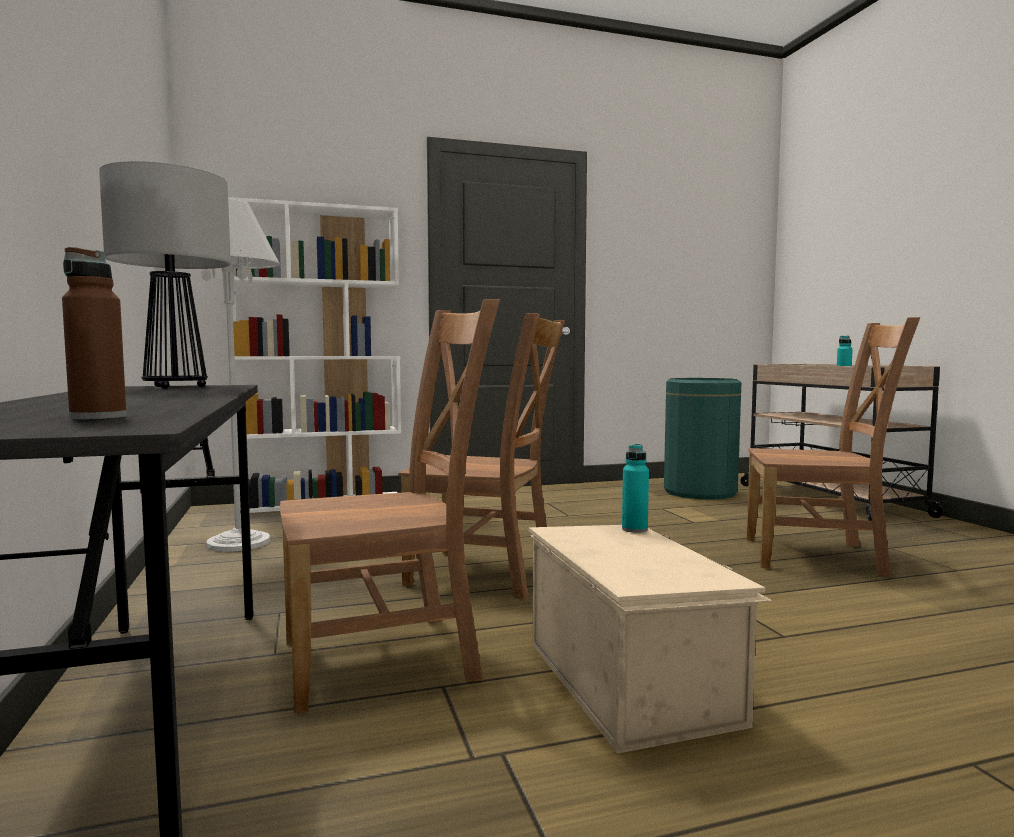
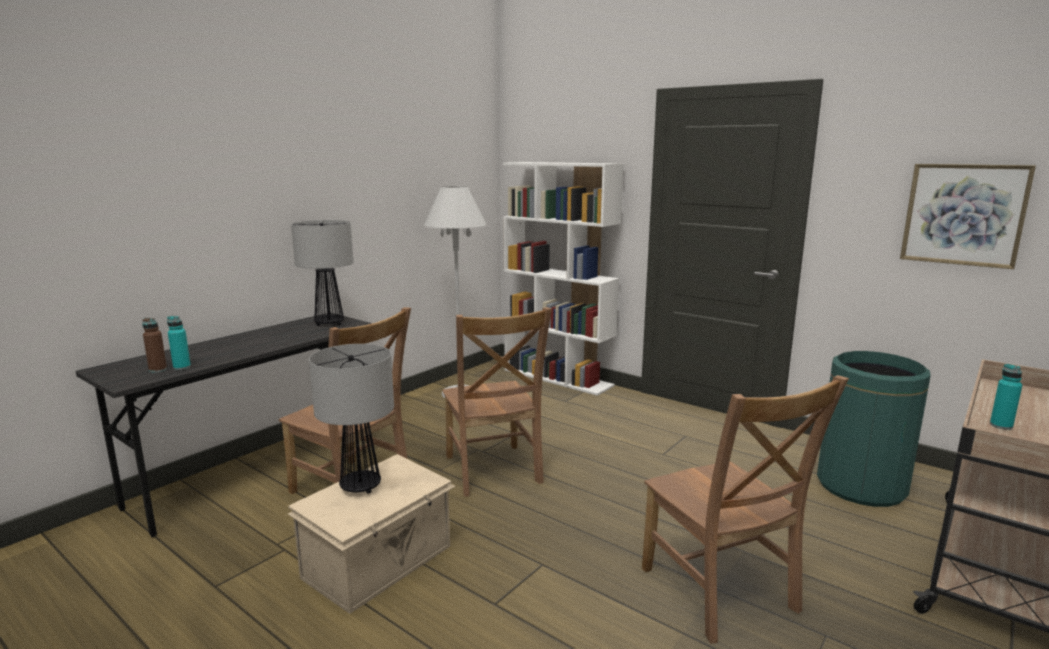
camera: 55 degrees right, 10 degrees up
(608, 553) = (360, 486): none -> table lamp
(634, 529) = (428, 482): turquoise bottle -> turquoise bottle (182, 367)
(690, 270) = (963, 214): none -> picture

